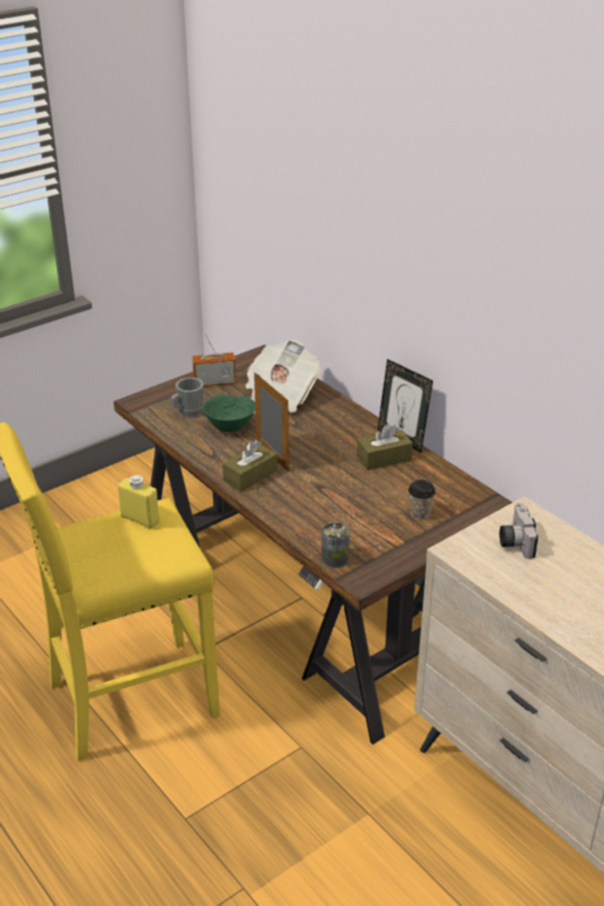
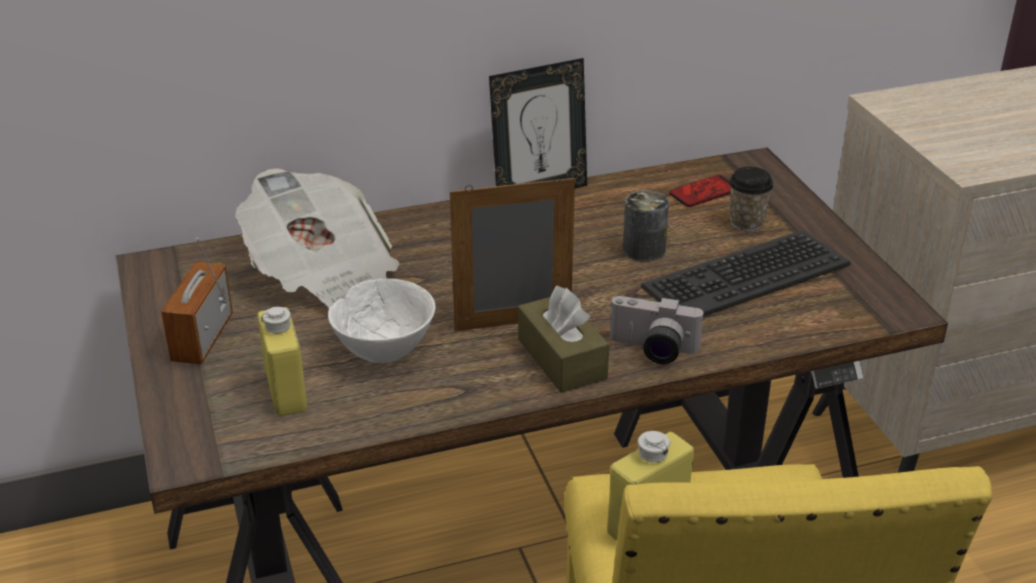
camera: 70 degrees left, 0 degrees up
(188, 412) = (286, 392): grey mug -> yellow bottle
(230, 427) = (384, 350): green bowl -> white bowl
(335, 559) = (839, 322): can -> can (644, 250)
(361, 520) = (745, 276): none -> keyboard
(384, 458) = (584, 219): brown tissue box -> none
(444, 493) = (704, 192): none -> phone
(514, 541) = (956, 124): camera -> camera (652, 350)

